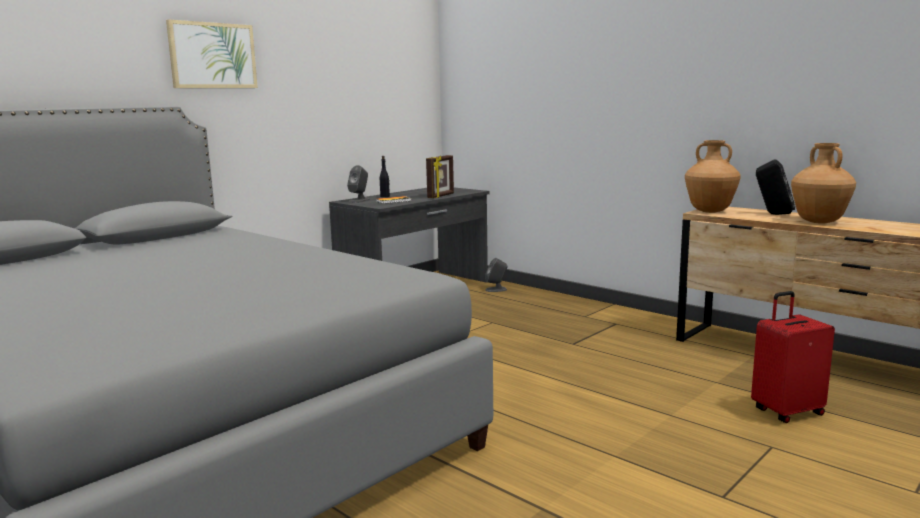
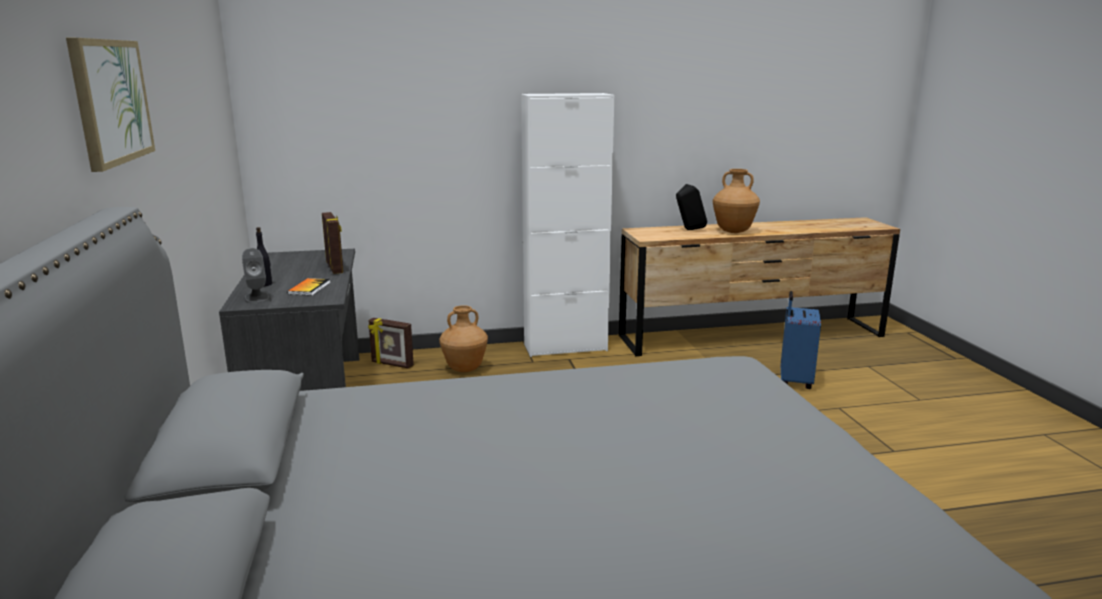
camera: 55 degrees left, 5 degrees up
(496, 289) = (392, 364): grey speaker -> picture frame
(634, 317) = (565, 347): none -> white cabinet
(710, 211) = (649, 235): brown vase -> brown vase (465, 369)
(786, 411) = (794, 381): red suitcase -> blue suitcase

